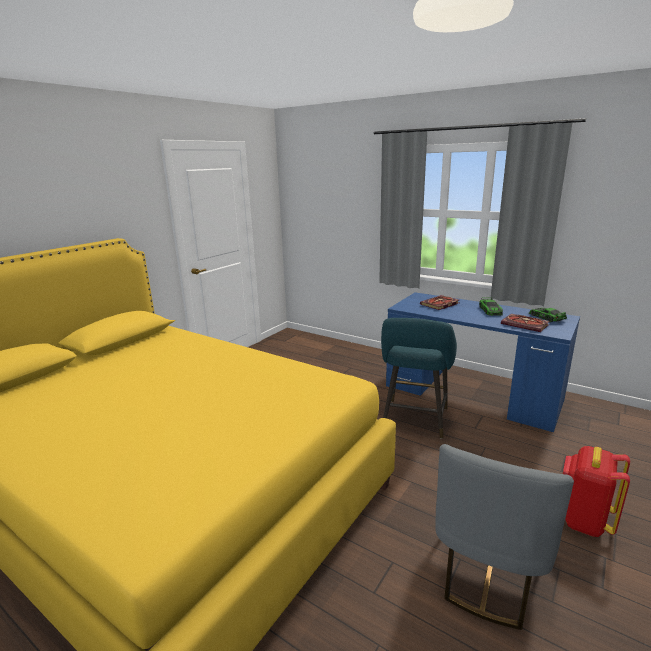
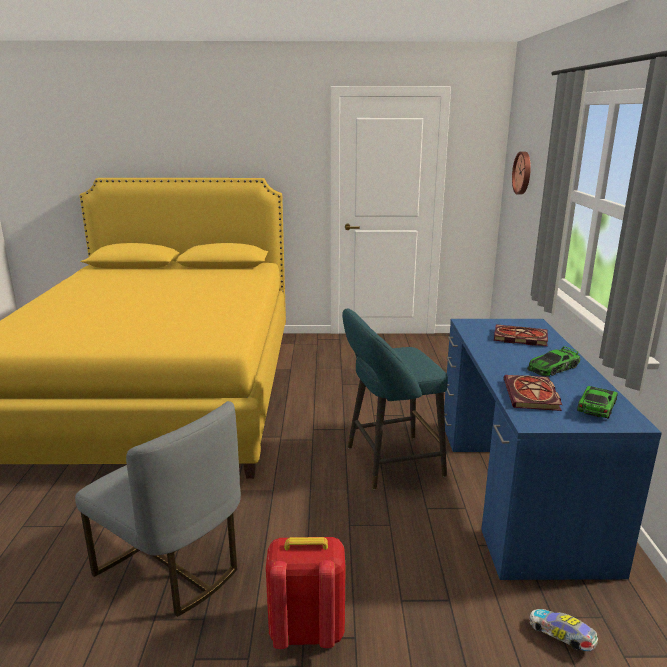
camera: 55 degrees right, 0 degrees up
(320, 204) = (523, 173): none -> wall clock
(488, 571) = (172, 568): grey chair -> grey chair turned 135 degrees counterclockwise
(603, 434) = (562, 637): none -> toy car

